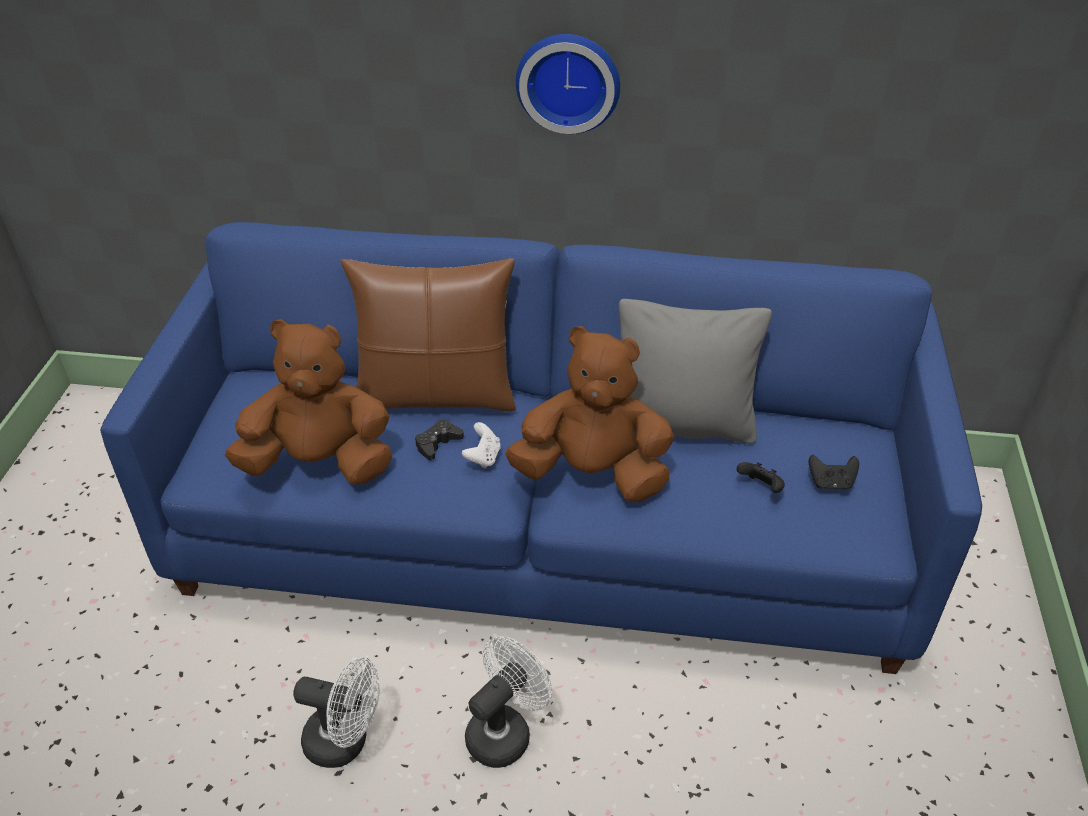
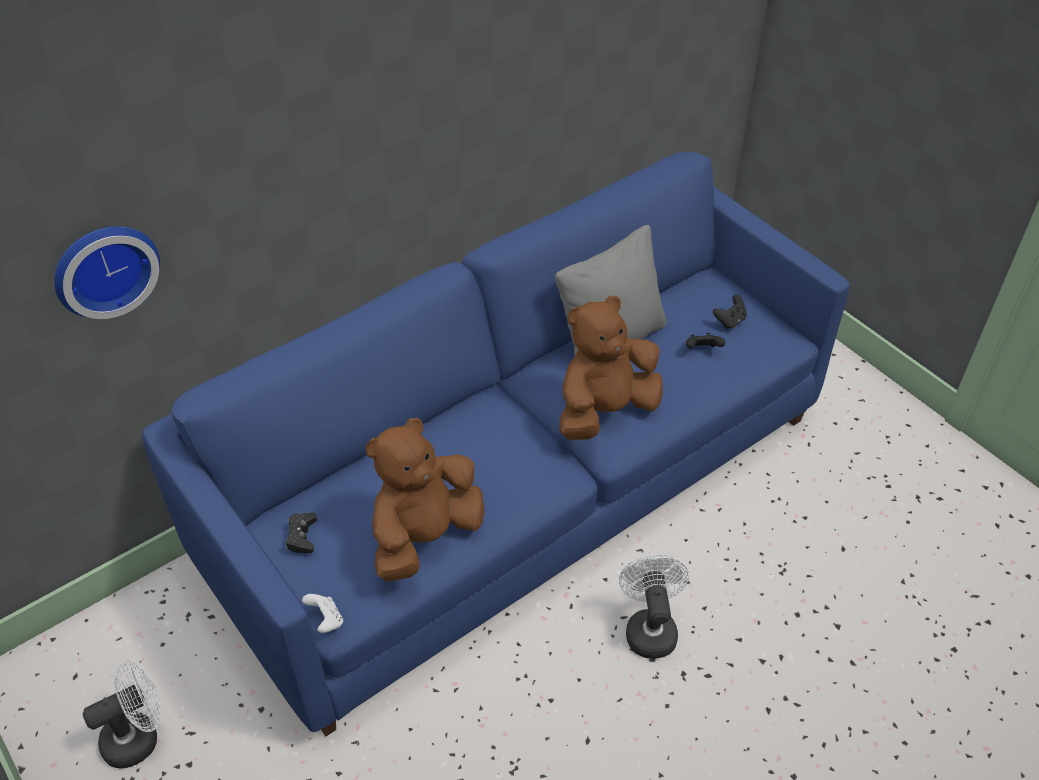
camera: 45 degrees left, 5 degrees up
(346, 742) = (568, 720): white fan -> white fan (139, 736)
(436, 395) = (435, 432): brown pillow -> none
(438, 443) = (487, 463): black game controller -> black game controller (302, 536)
(483, 457) = (527, 450): white game controller -> white game controller (326, 620)
(568, 81) = (424, 125): wall clock -> wall clock (104, 267)

